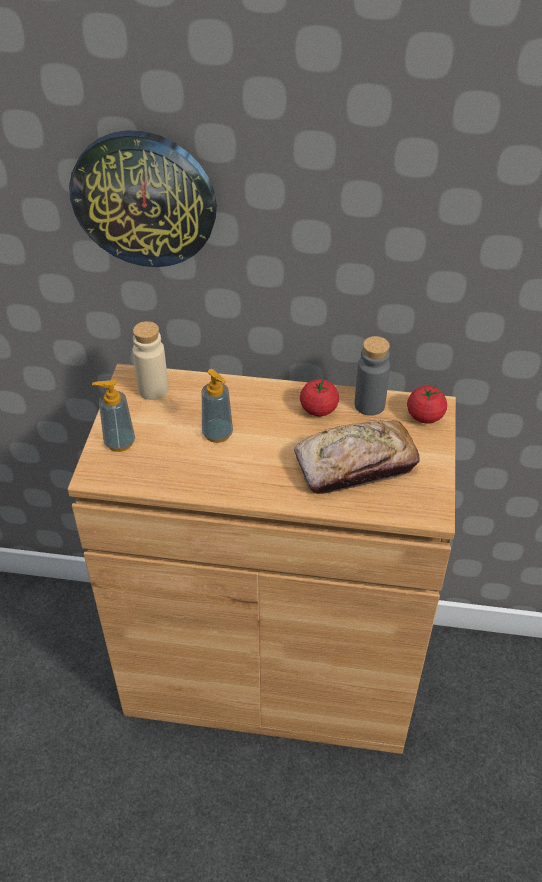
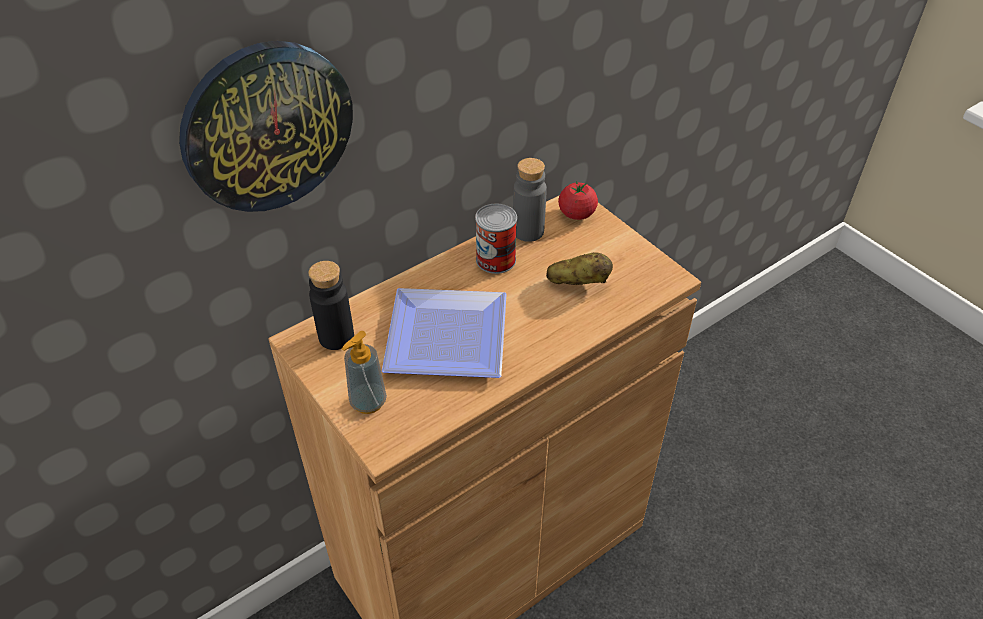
camera: 45 degrees left, 0 degrees up
(153, 390) = (336, 337): beige bottle -> black bottle
(217, 434) = (443, 333): soap dispenser -> plate
(318, 409) = (496, 259): tomato -> can
(355, 465) = (578, 282): bread -> potato

